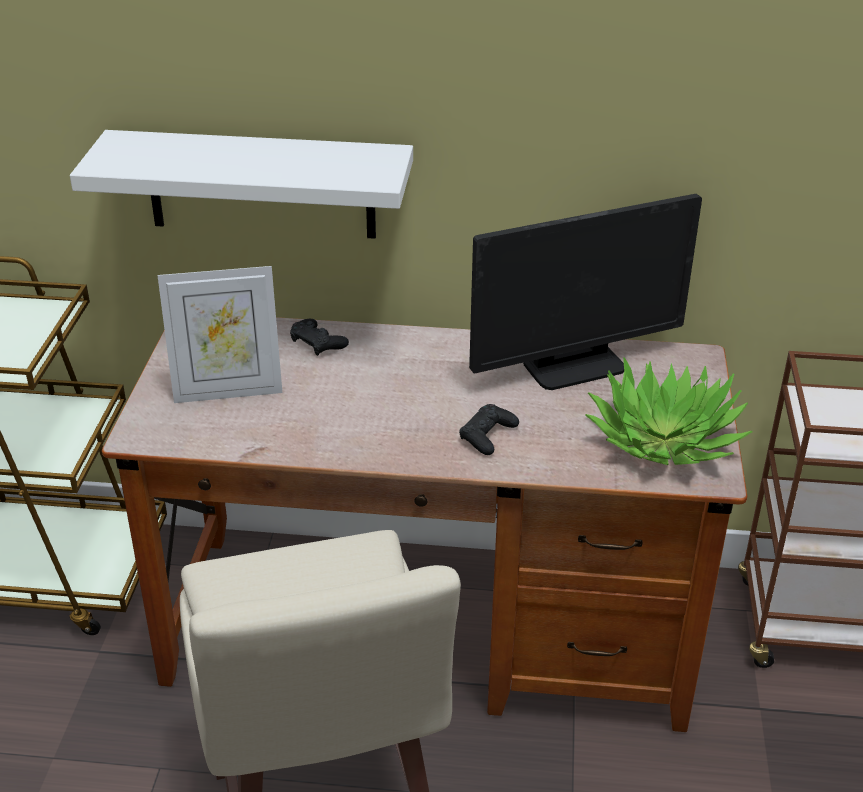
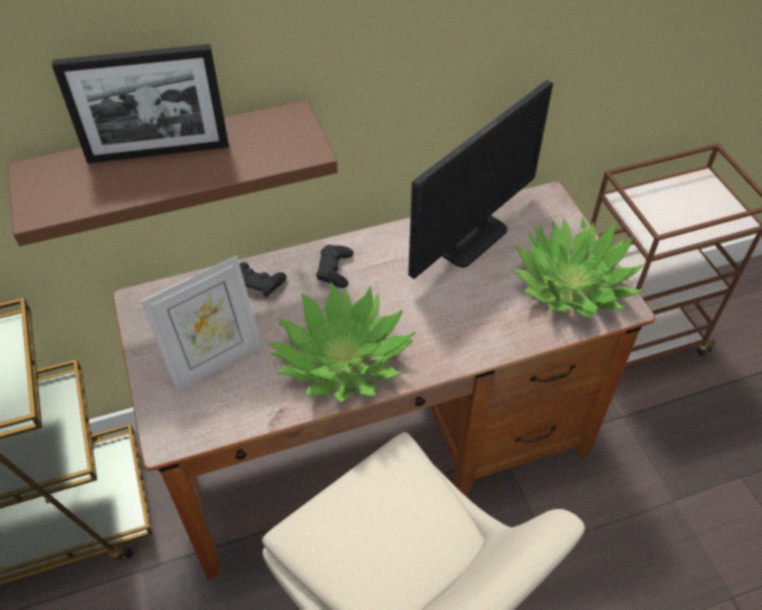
camera: 25 degrees left, 15 degrees up
(238, 150) = (158, 152): none -> picture frame
(261, 184) = (173, 168): white shelf -> brown shelf
(355, 427) = (342, 359): none -> potted plant
(487, 435) = (447, 329): black game controller -> black game controller (335, 270)

